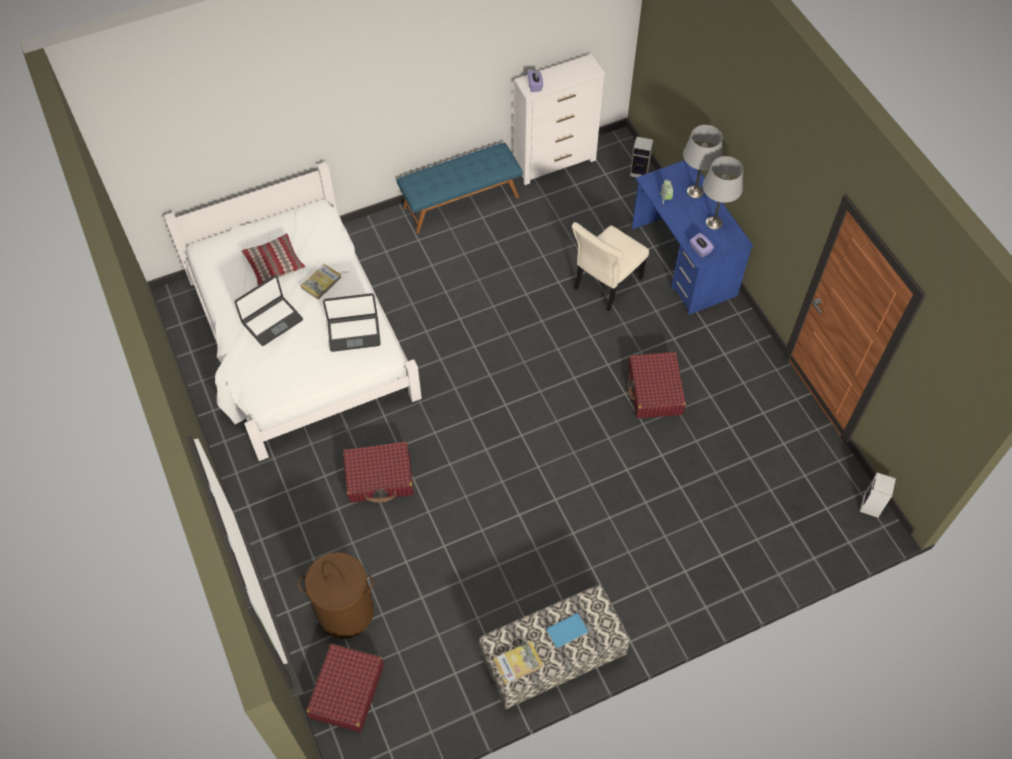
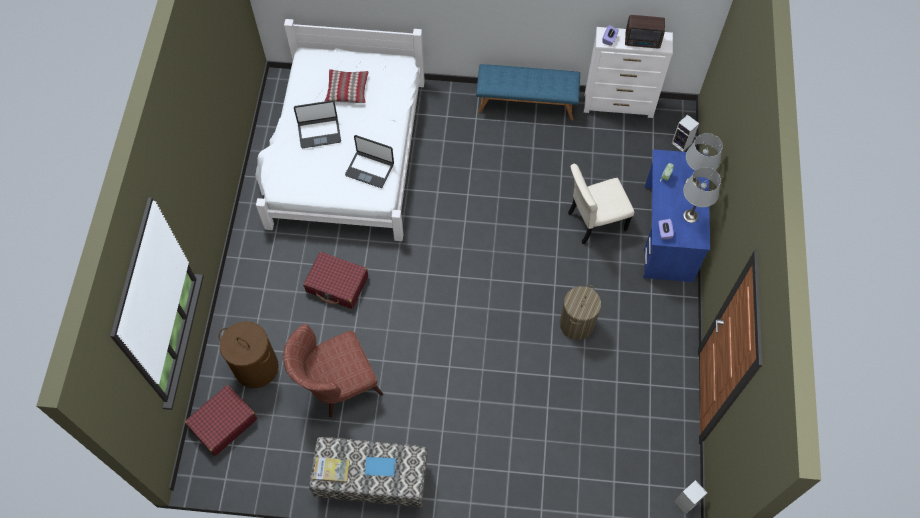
camera: 30 degrees right, 5 degrees up
(321, 282) = (370, 120): book -> none
(446, 581) = (336, 383): none -> brown armchair
(569, 74) = (643, 42): none -> radio
(654, 391) = (577, 324): red suitcase -> laundry basket

